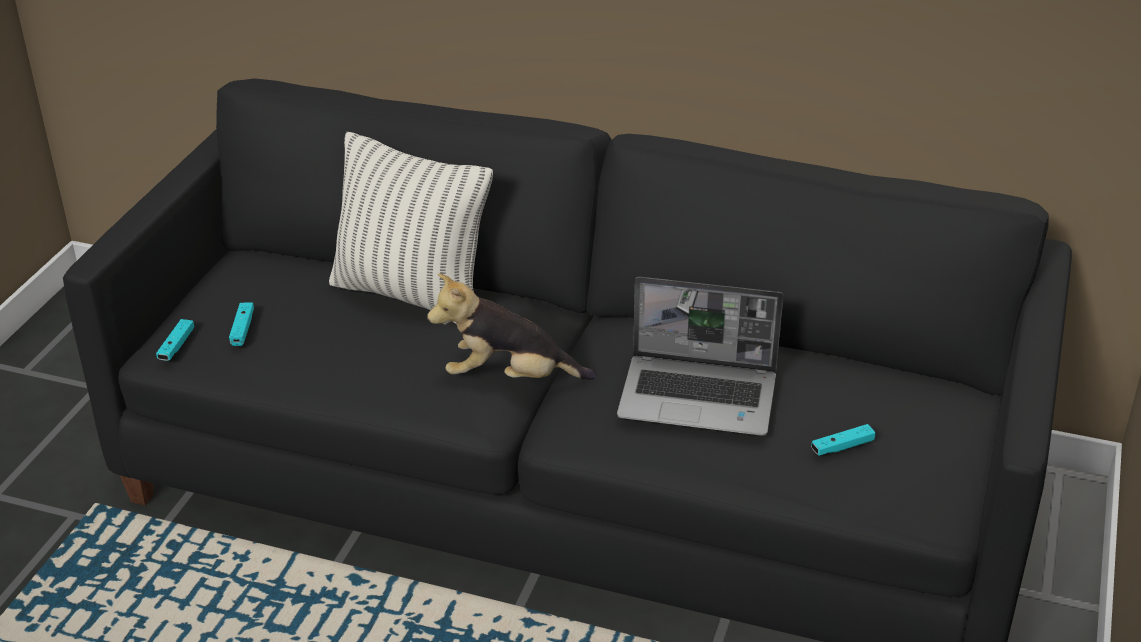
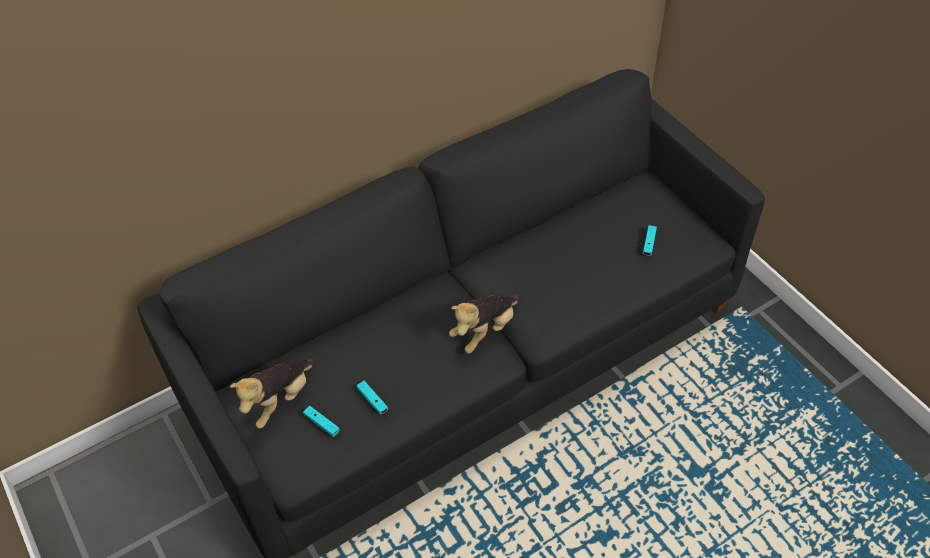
camera: 50 degrees left, 15 degrees up
(176, 346) = (298, 465): turquoise game controller -> turquoise game controller (372, 400)
(245, 285) = (279, 400): none -> plush toy
(412, 295) = (371, 329): pillow -> none
(700, 397) = (573, 268): laptop -> none

